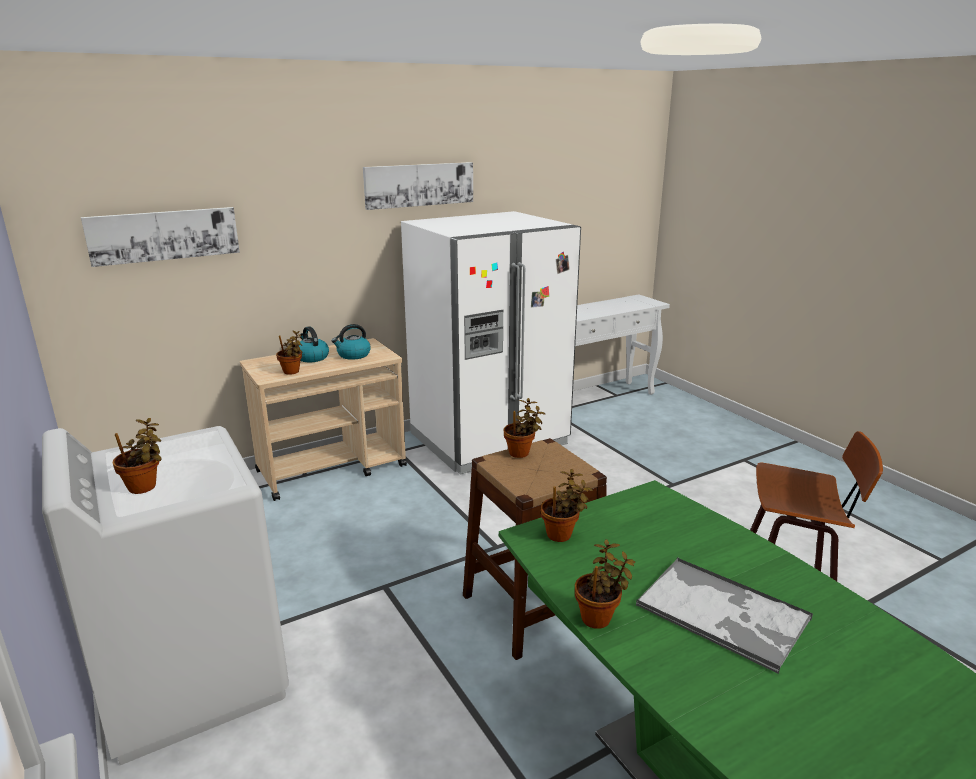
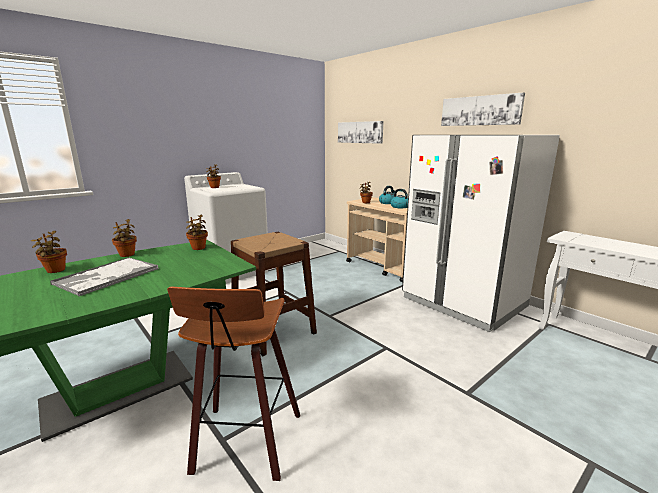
camera: 80 degrees right, 5 degrees down
(521, 453) = (285, 238): potted plant -> potted plant (55, 271)

